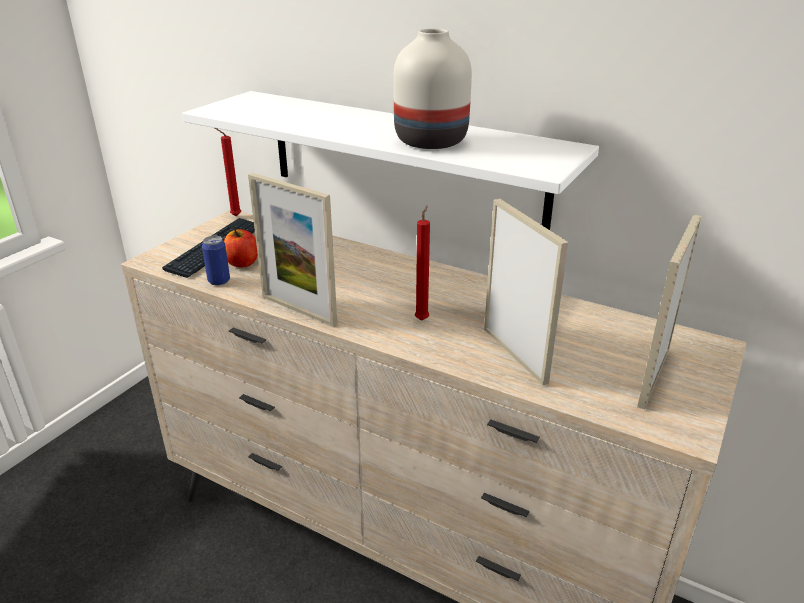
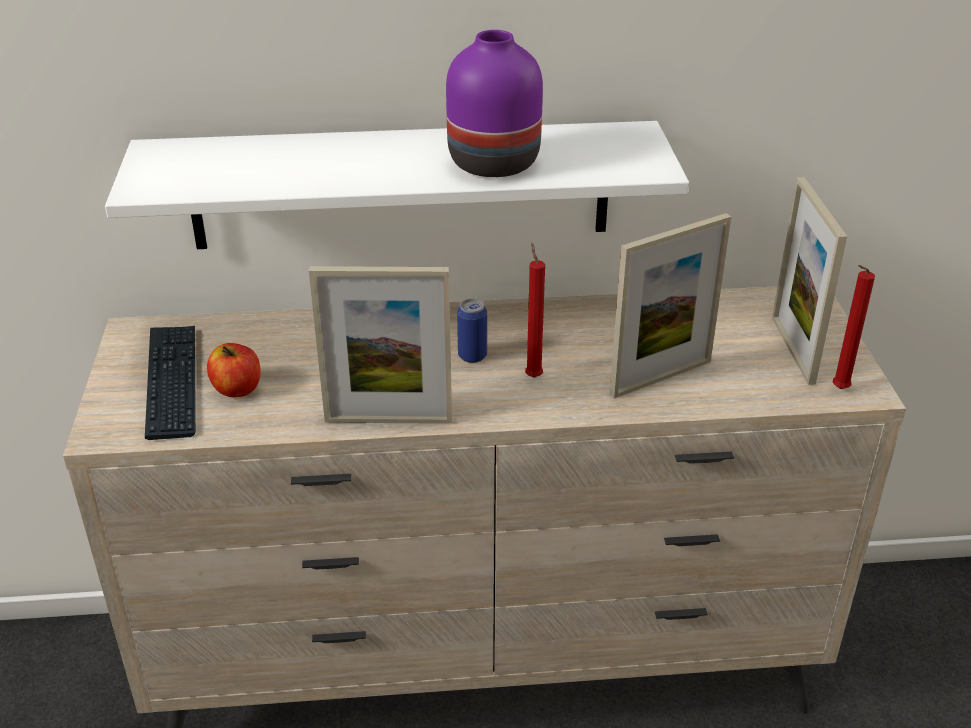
camera: 35 degrees left, 5 degrees up
(219, 281) = (240, 424): can -> can (472, 356)
(234, 216) = (129, 327): red candle -> red candle (838, 390)
(433, 141) = (496, 162): white vase -> purple vase
(514, 355) = (661, 378): picture frame -> picture frame turned 120 degrees clockwise

